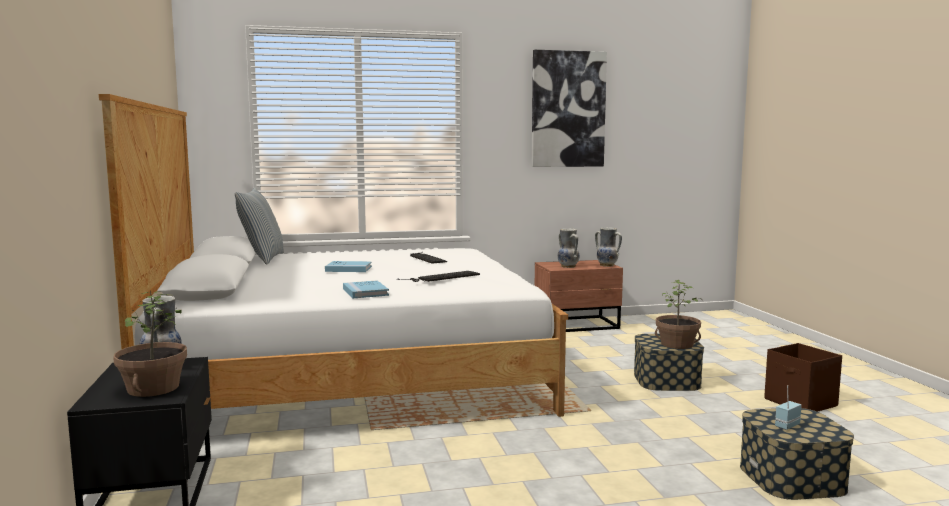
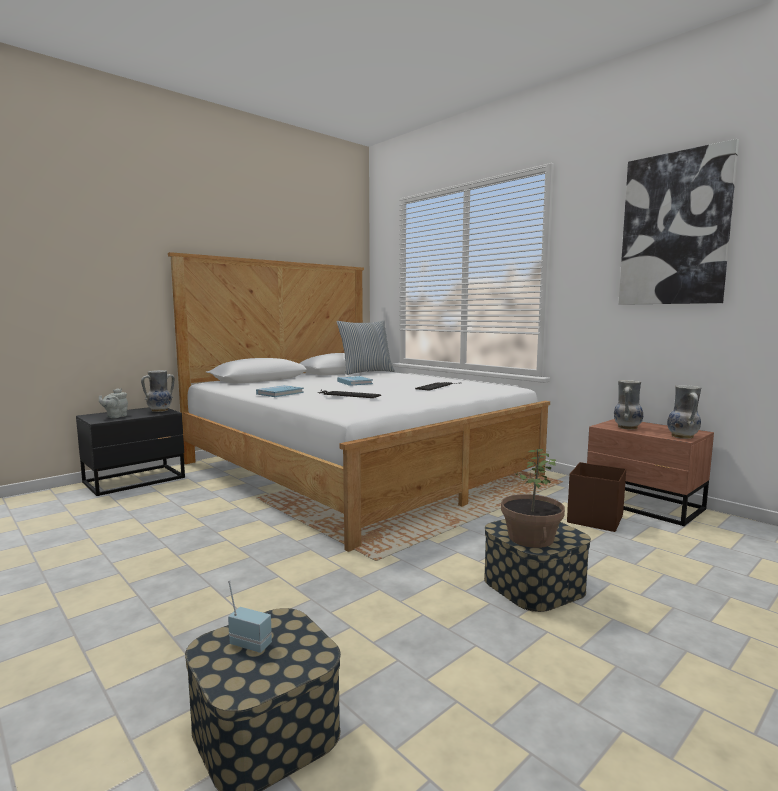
camera: 60 degrees right, 0 degrees up
(152, 388) = (115, 416): potted plant -> grey teapot
(801, 403) = (601, 713): brown storage box -> brown storage box (594, 519)

